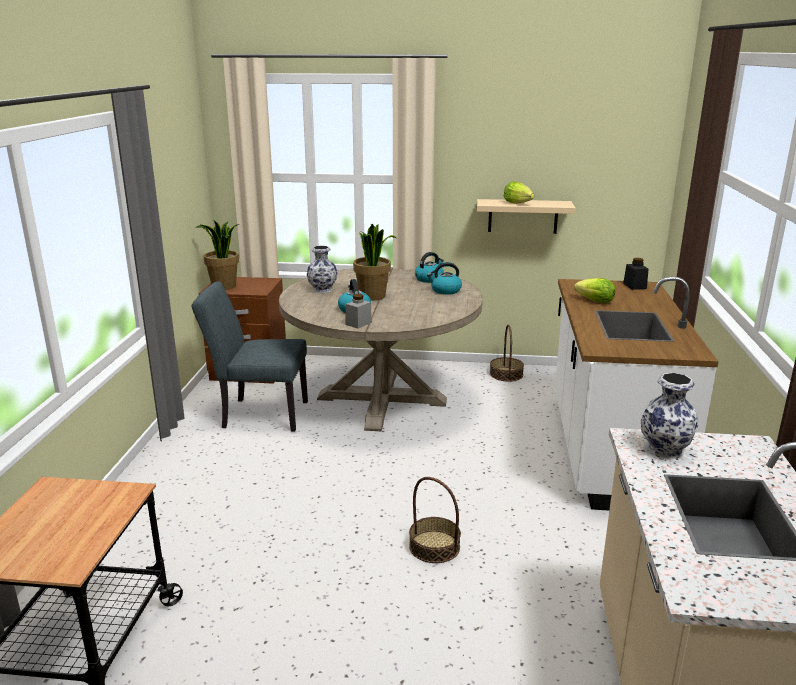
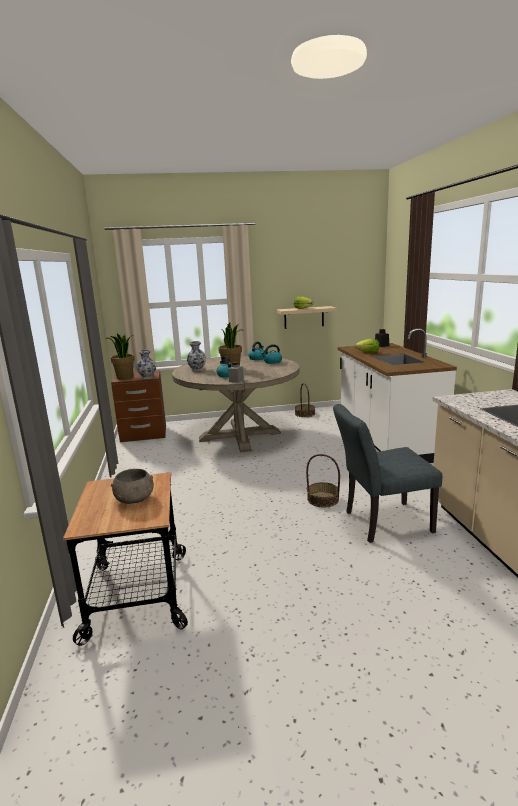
camera: 15 degrees left, 5 degrees down
(73, 525) = (135, 499): none -> grey bowl
(258, 414) = (166, 454): grey chair -> grey chair (381, 522)
(666, 449) = (470, 400): vase -> vase (147, 377)

